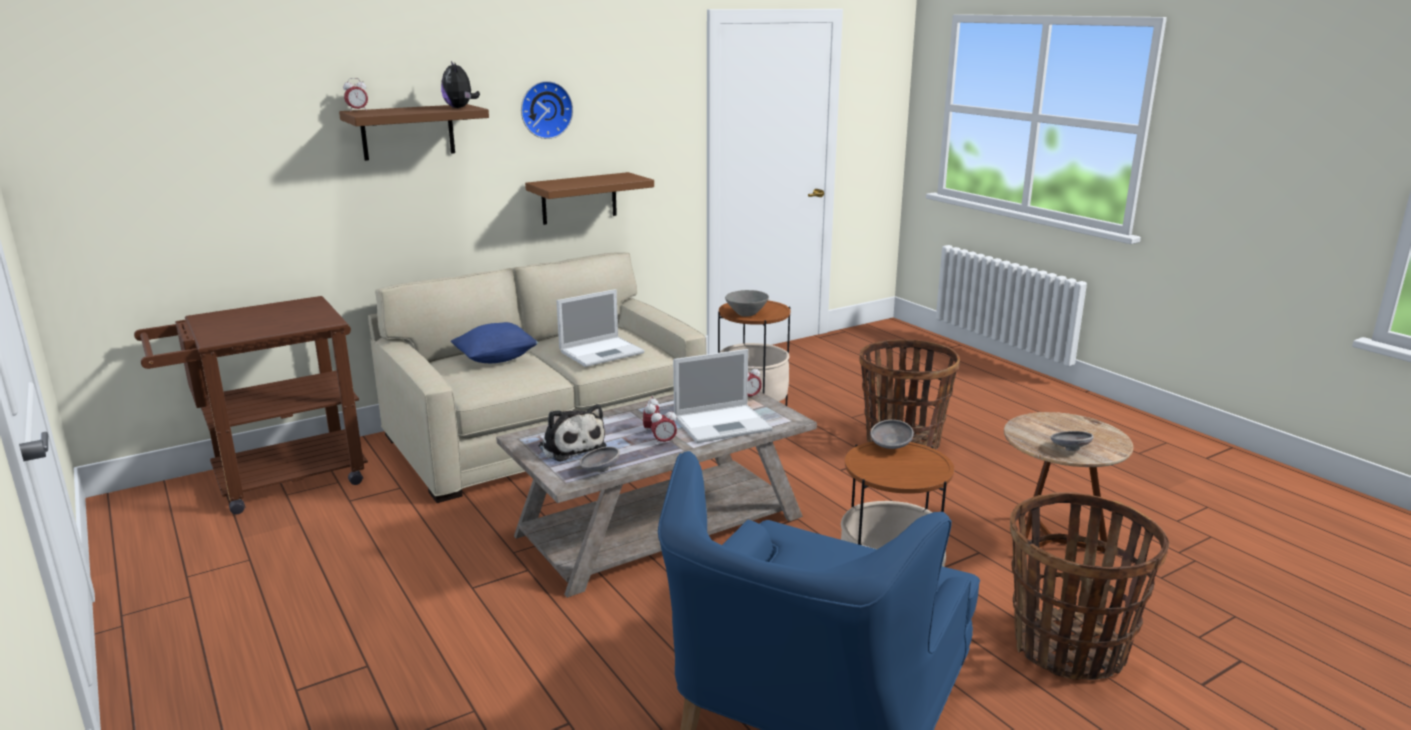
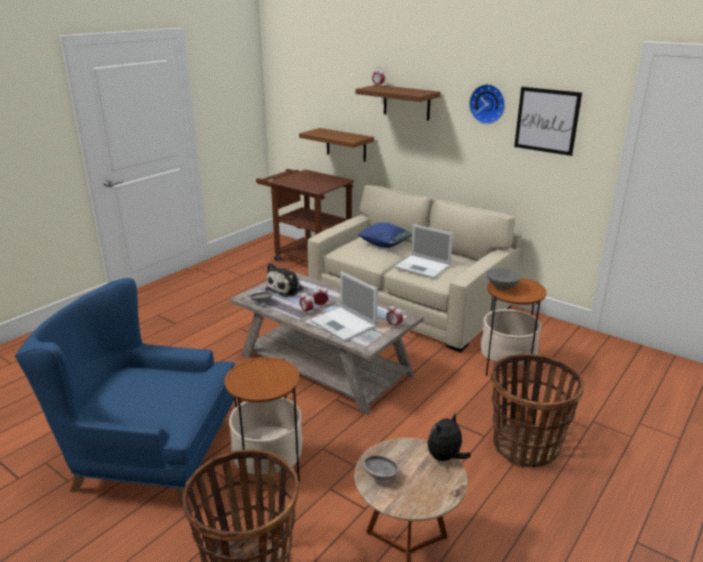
camera: 70 degrees right, 5 degrees up
(460, 108) = (416, 93): plush toy -> plush toy (445, 458)
(579, 198) = (502, 170): brown shelf -> brown shelf (346, 145)
(624, 118) = (547, 120): none -> picture
(890, 447) = (285, 371): grey bowl -> none

